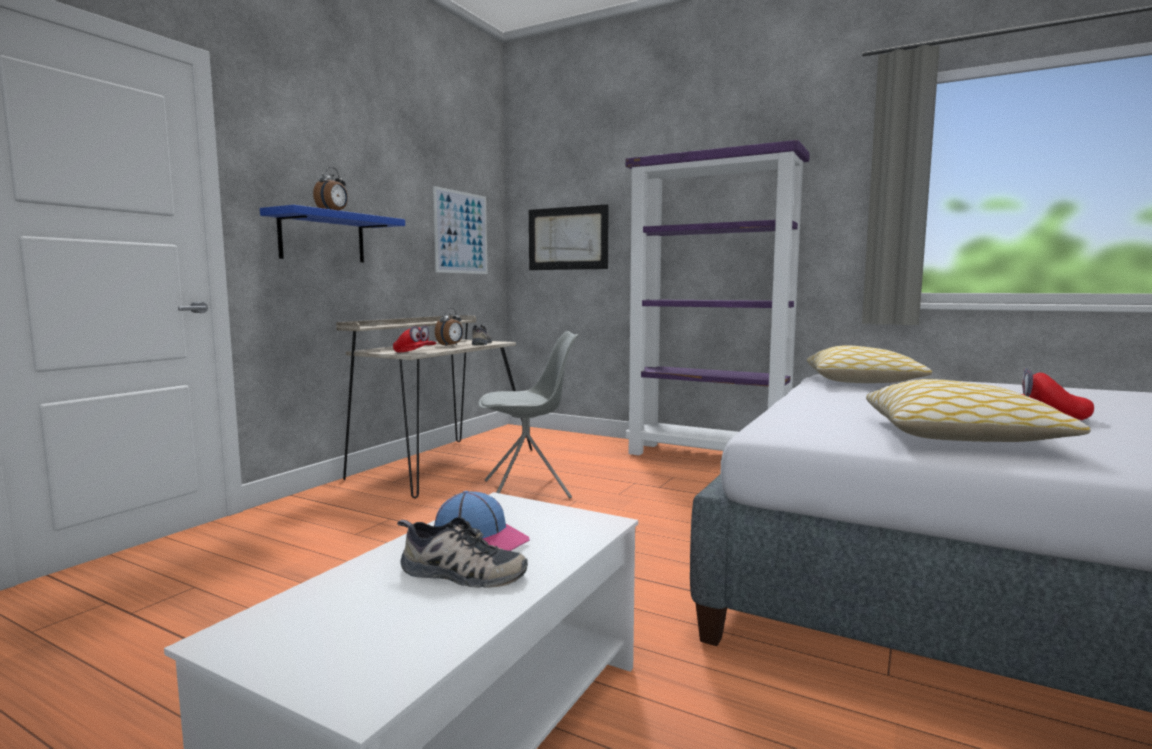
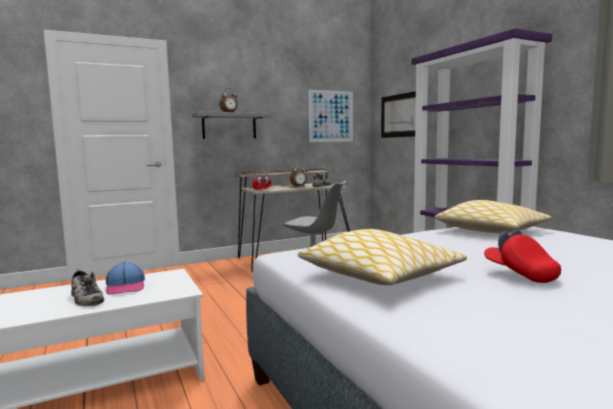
camera: 35 degrees right, 0 degrees up
(322, 238) = (229, 126): blue shelf -> grey shelf

